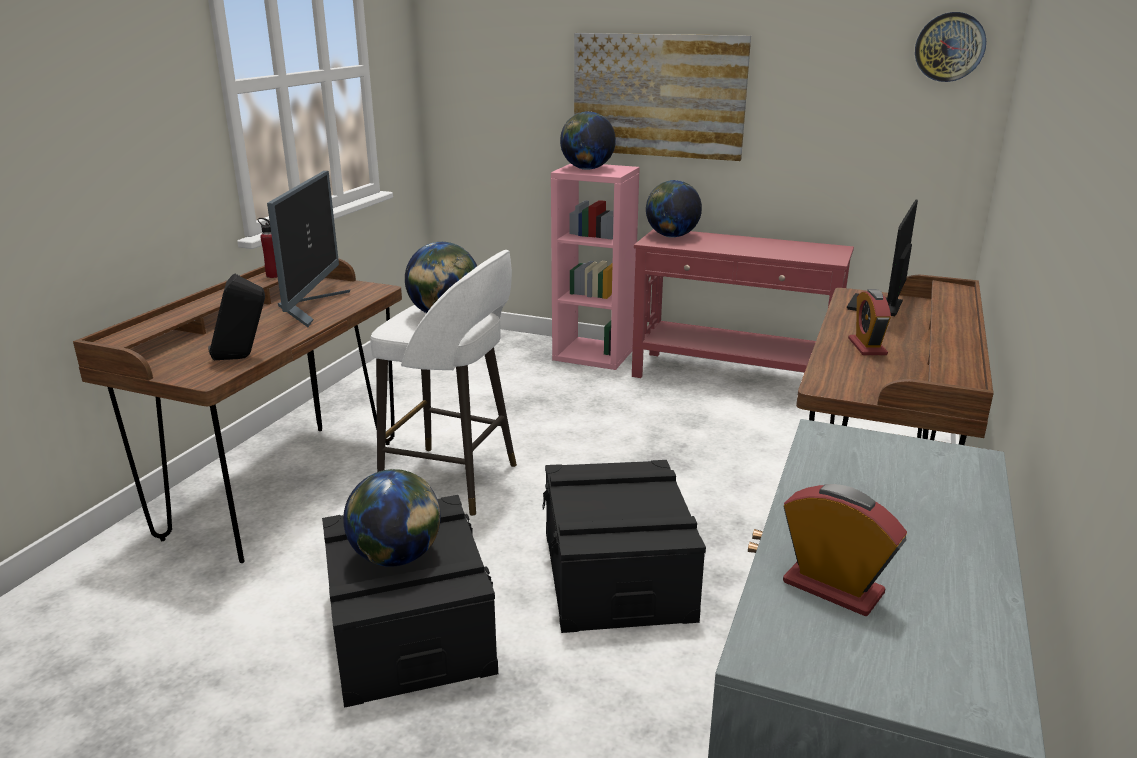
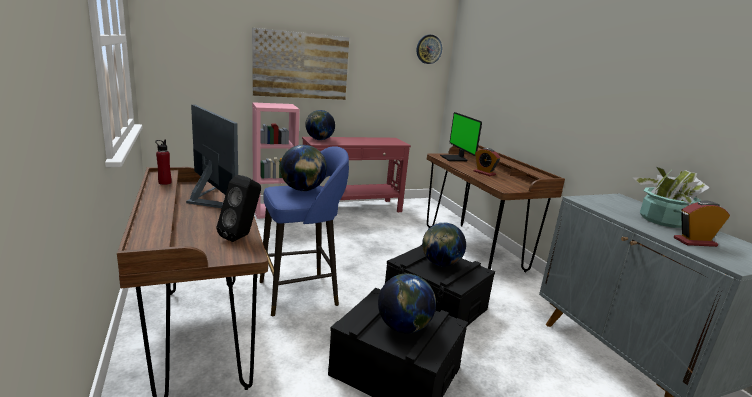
camera: 45 degrees left, 5 degrees down
(453, 481) = (301, 293): white stool -> blue stool
(587, 169) = (271, 105): globe -> globe (440, 264)
(911, 530) = (663, 220): none -> potted plant

